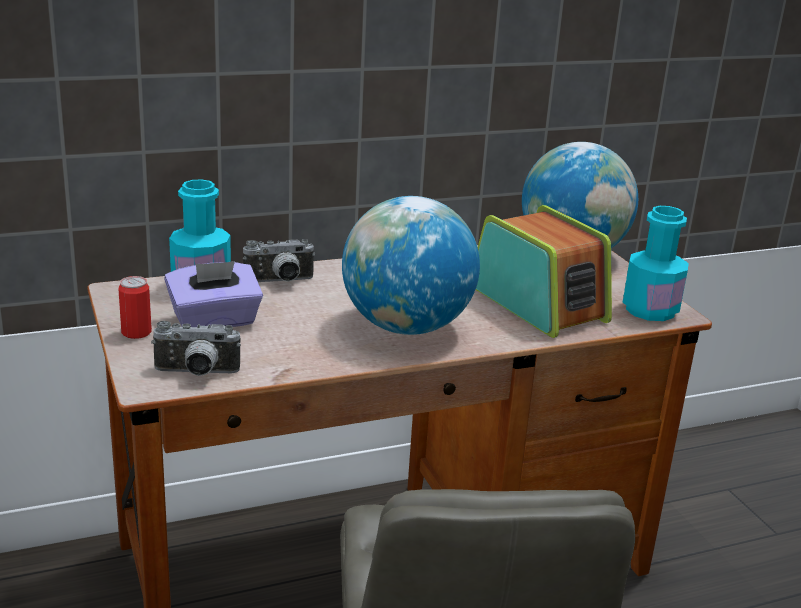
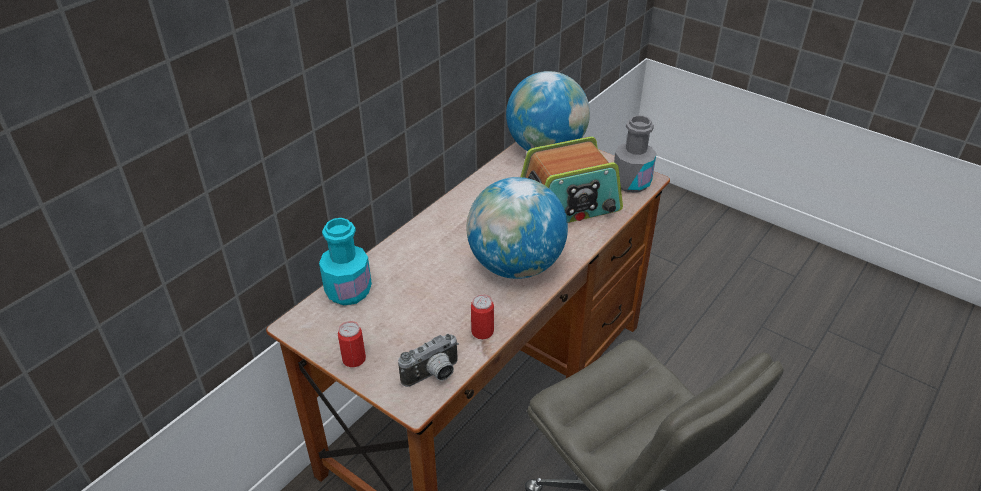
camera: 30 degrees left, 15 degrees up
(215, 321) = (394, 321): purple tissue box -> none
(280, 282) = (397, 262): camera -> none
(295, 362) = (482, 331): none -> can
(538, 303) = (568, 206): radio -> radio turned 135 degrees clockwise
(650, 310) = (631, 182): turquoise bottle -> grey bottle

